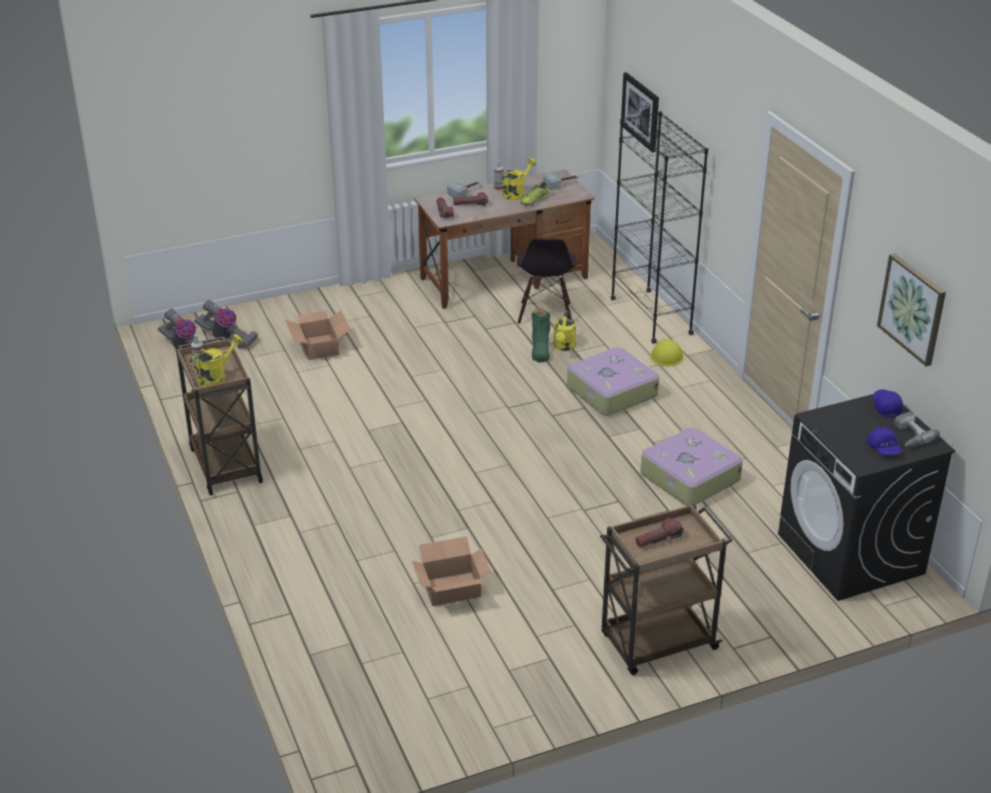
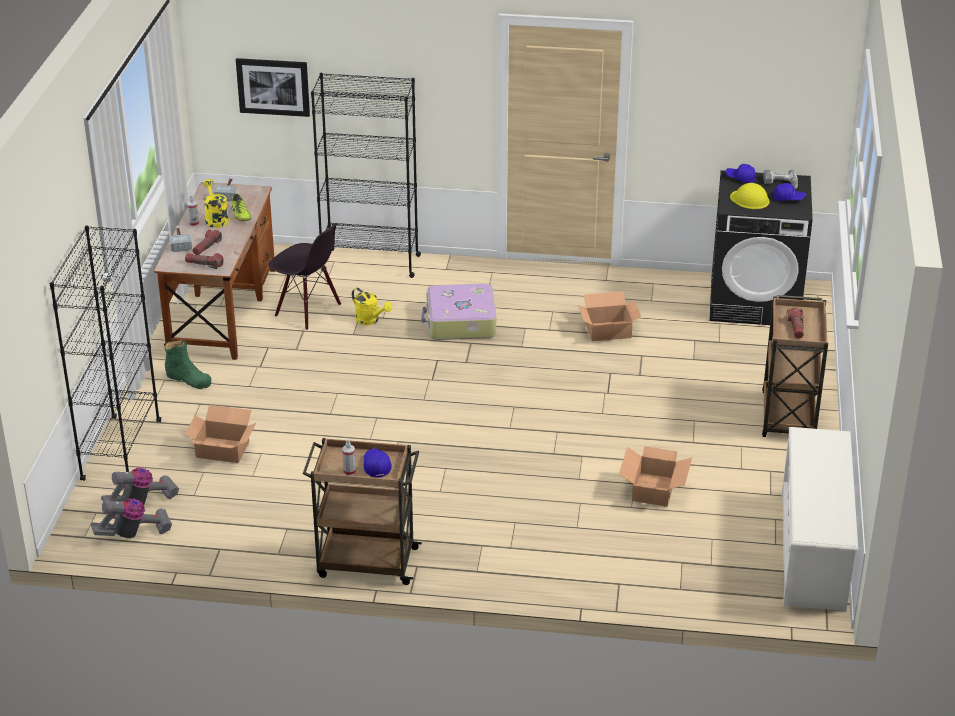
camera: 60 degrees left, 0 degrees up
(216, 376) = (376, 466): yellow watering can -> blue cap
(282, 307) = (121, 450): none -> black bookcase
(436, 730) = (813, 551): none -> white shoe rack
(540, 350) = (361, 333): green boot -> green boot (188, 379)
(667, 355) = (436, 278): yellow hard hat -> yellow hard hat (750, 199)
(688, 477) = (609, 331): suitcase -> cardboard box
(912, 308) = (732, 96): picture -> none

